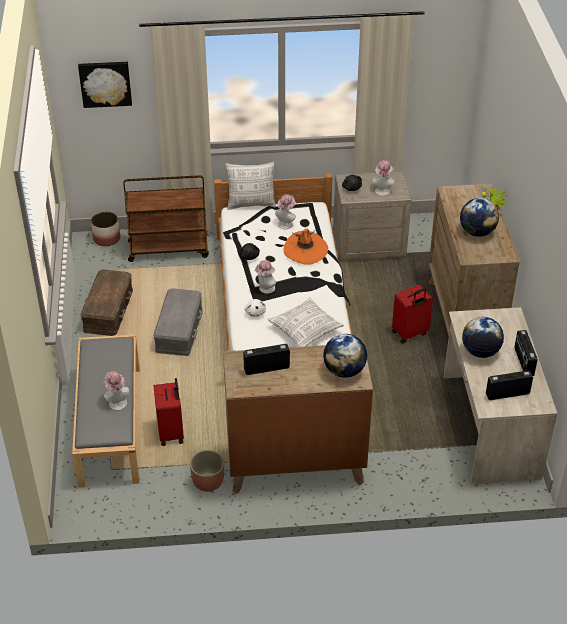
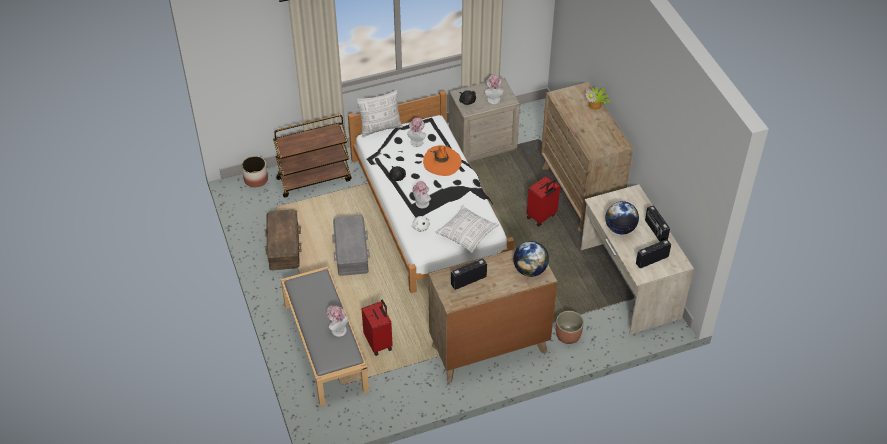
camera: 15 degrees left, 5 degrees up
(105, 83) = (248, 51): picture -> none
(208, 481) = (424, 378): planter -> planter (568, 335)
(477, 232) = (592, 128): globe -> none

